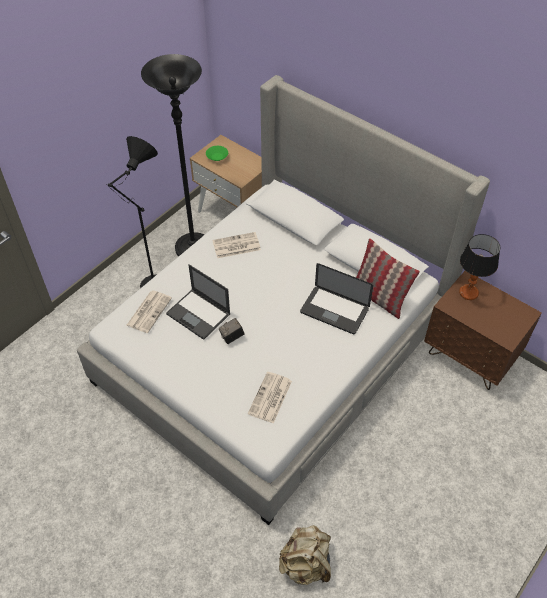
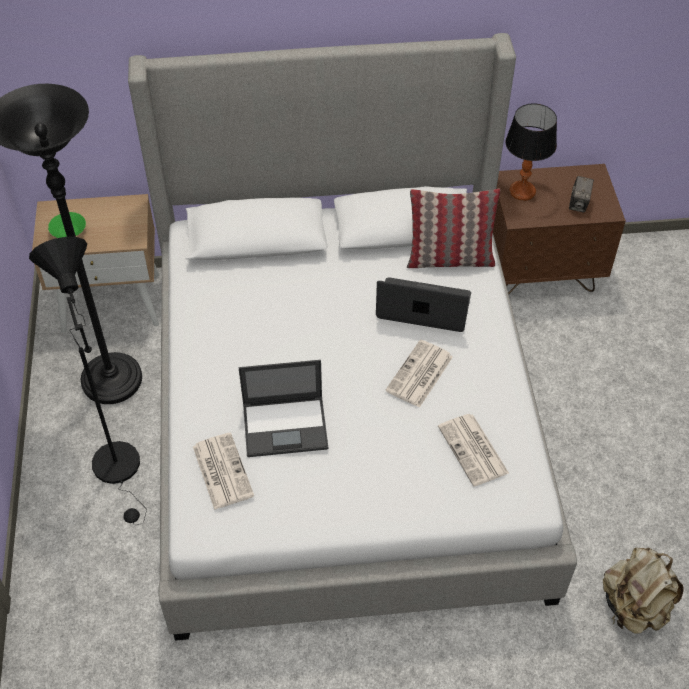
camera: 45 degrees left, 0 degrees up
(232, 337) = (353, 421): camera -> camera (578, 204)
(236, 246) = (228, 318): newspaper -> newspaper (419, 375)
(334, 311) = (423, 307): laptop -> laptop turned 150 degrees counterclockwise

